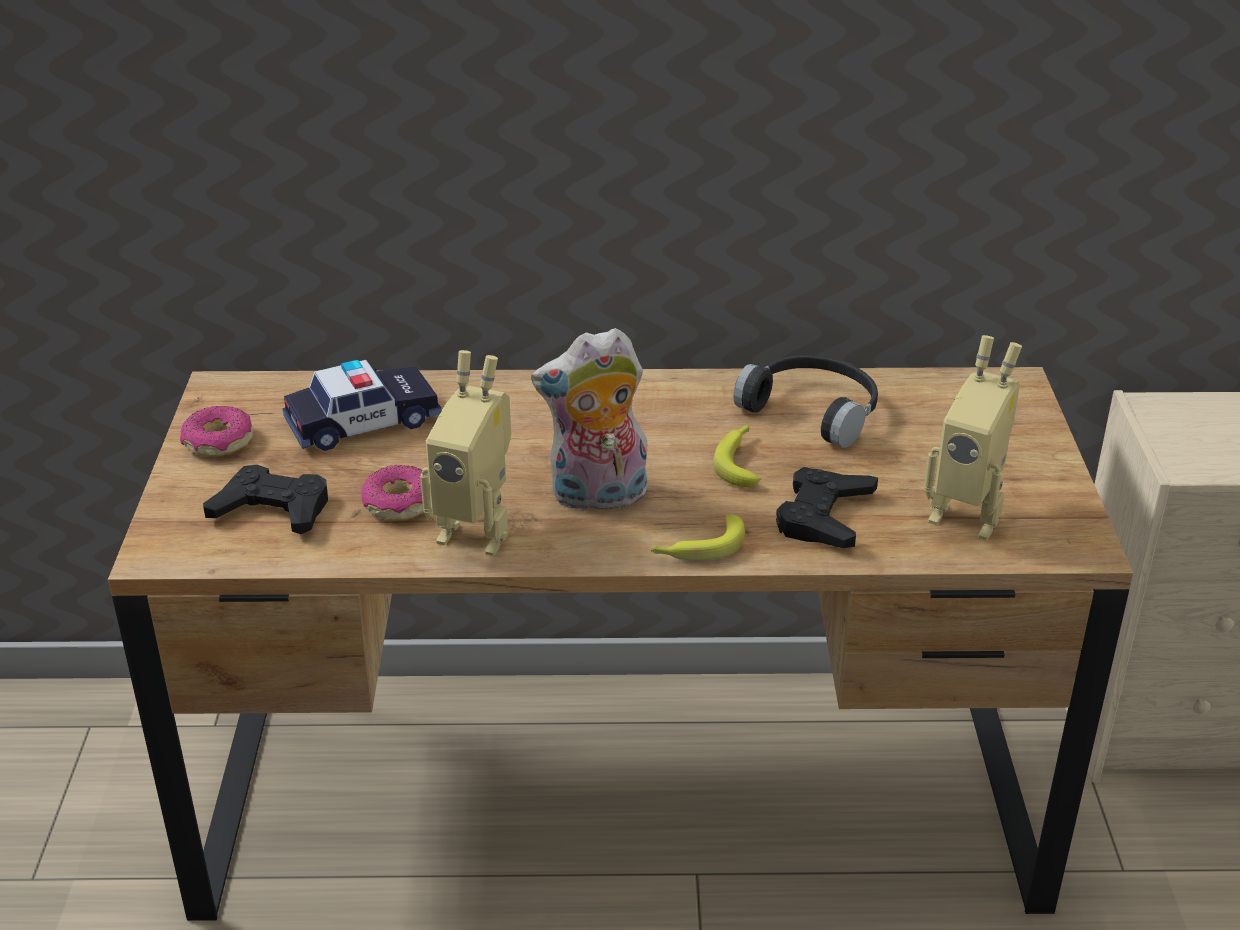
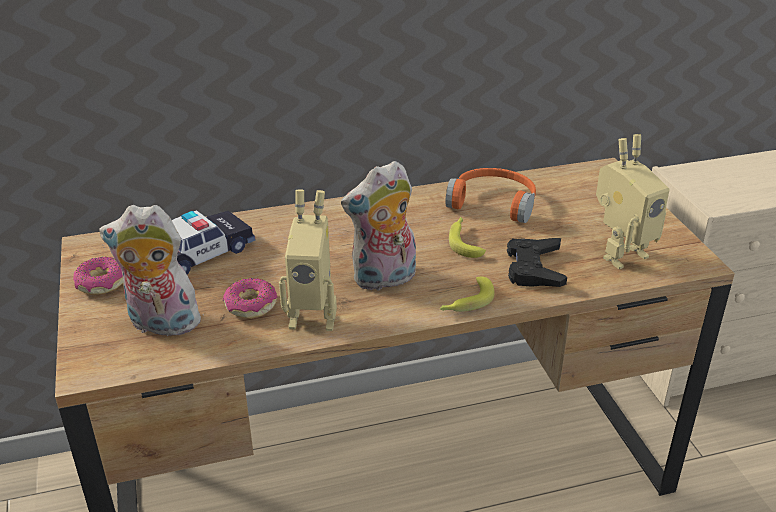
camera: 15 degrees left, 0 degrees up
(272, 510) = (161, 325): black game controller -> plush toy
(814, 410) = (494, 202): black headphones -> orange headphones
(967, 515) = (620, 253): toy robot -> toy robot turned 45 degrees counterclockwise

